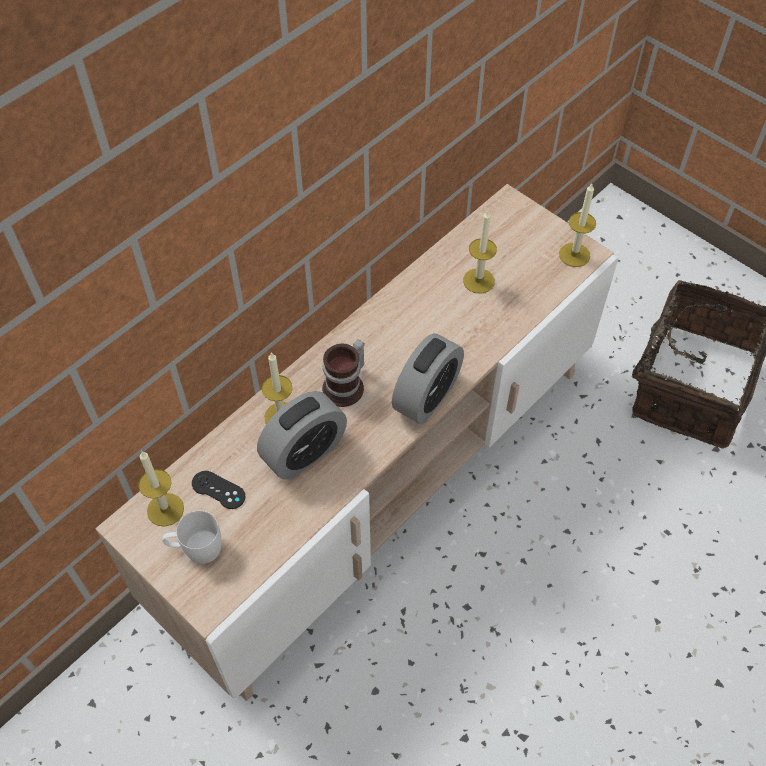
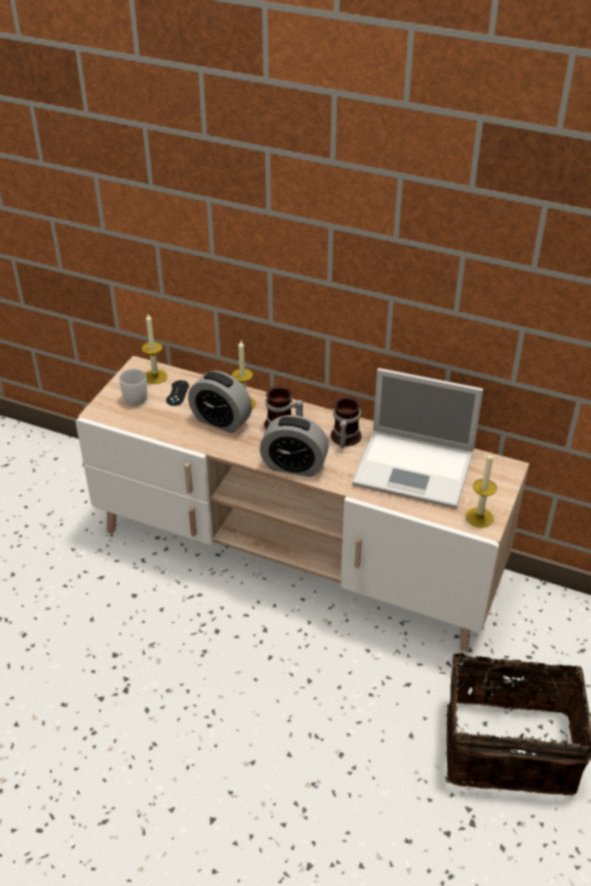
camera: 70 degrees right, 15 degrees down
(397, 330) = (344, 438): none -> mug
(478, 281) = (416, 468): candle -> laptop

